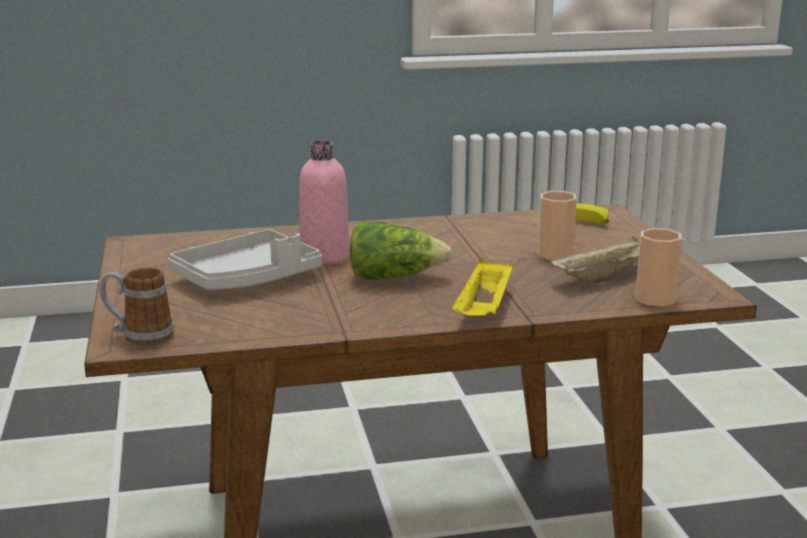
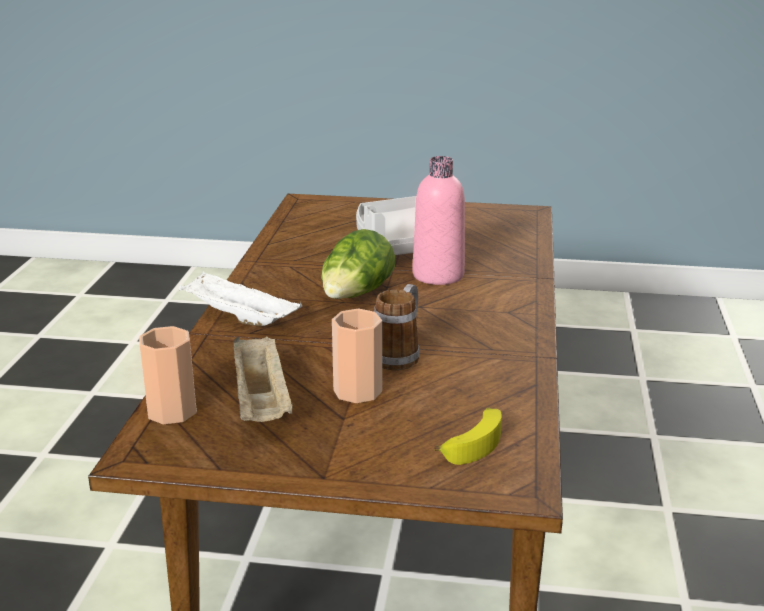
camera: 110 degrees right, 5 degrees up
(139, 336) = (313, 205): mug -> mug (399, 354)
(484, 311) = (238, 318): yellow tray -> white tray

